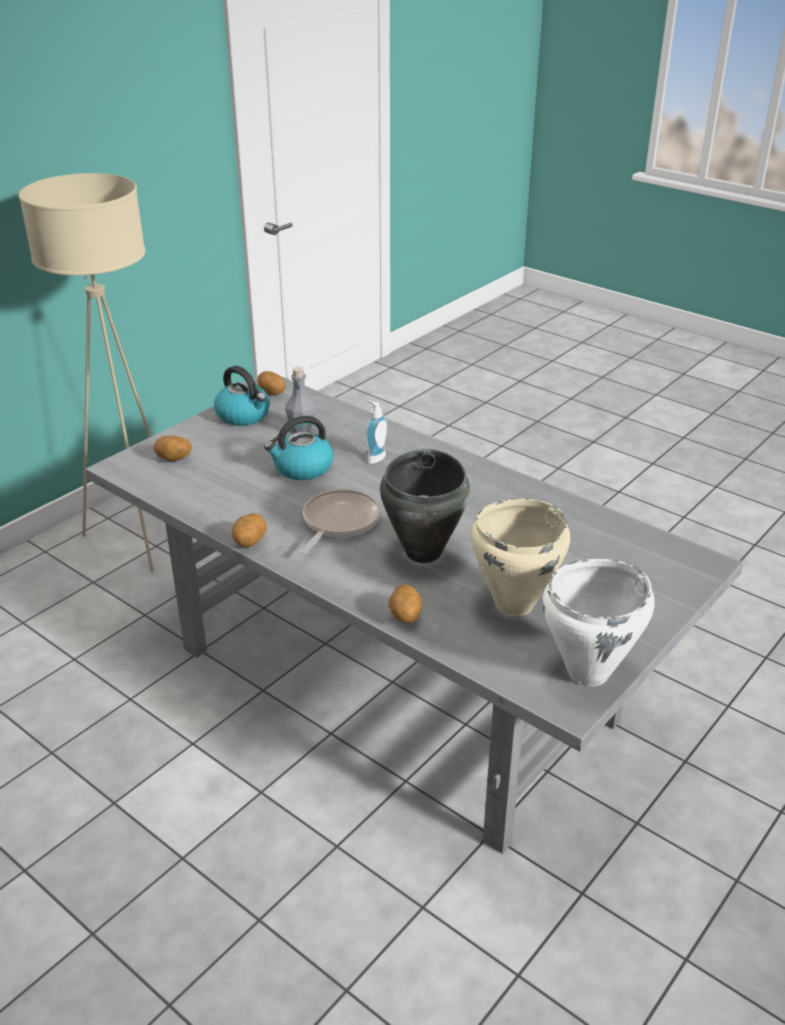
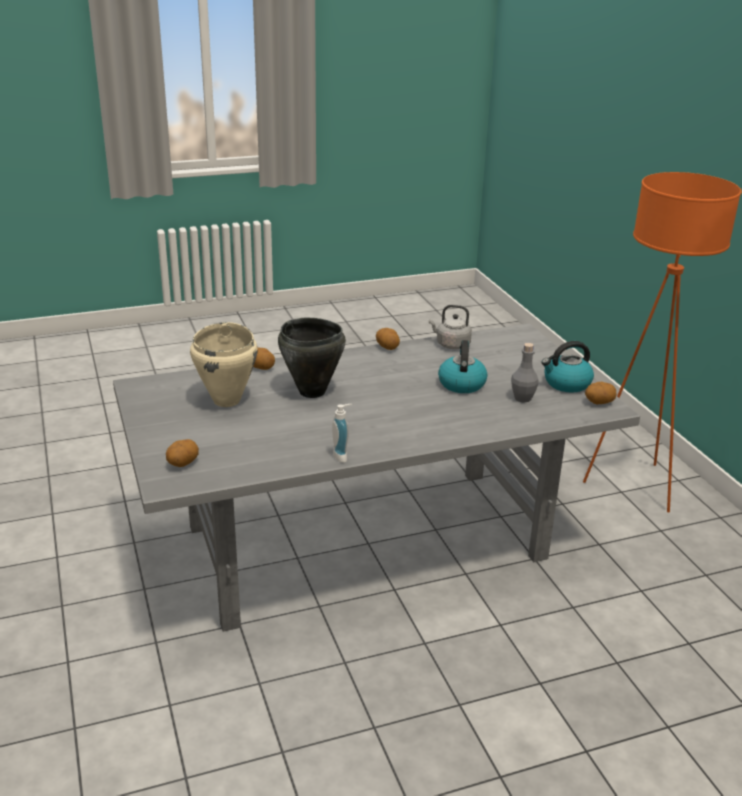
camera: 120 degrees right, 5 degrees down
(137, 541) = (633, 485): beige floor lamp -> orange floor lamp
(174, 459) = (516, 348): potato -> potato (183, 463)
(200, 501) = (451, 344): none -> grey kettle
(338, 522) = (378, 377): frying pan -> none
(374, 457) = (451, 412): soap dispenser -> soap dispenser (342, 456)
(589, 672) = (145, 399): white cooking pot -> none

